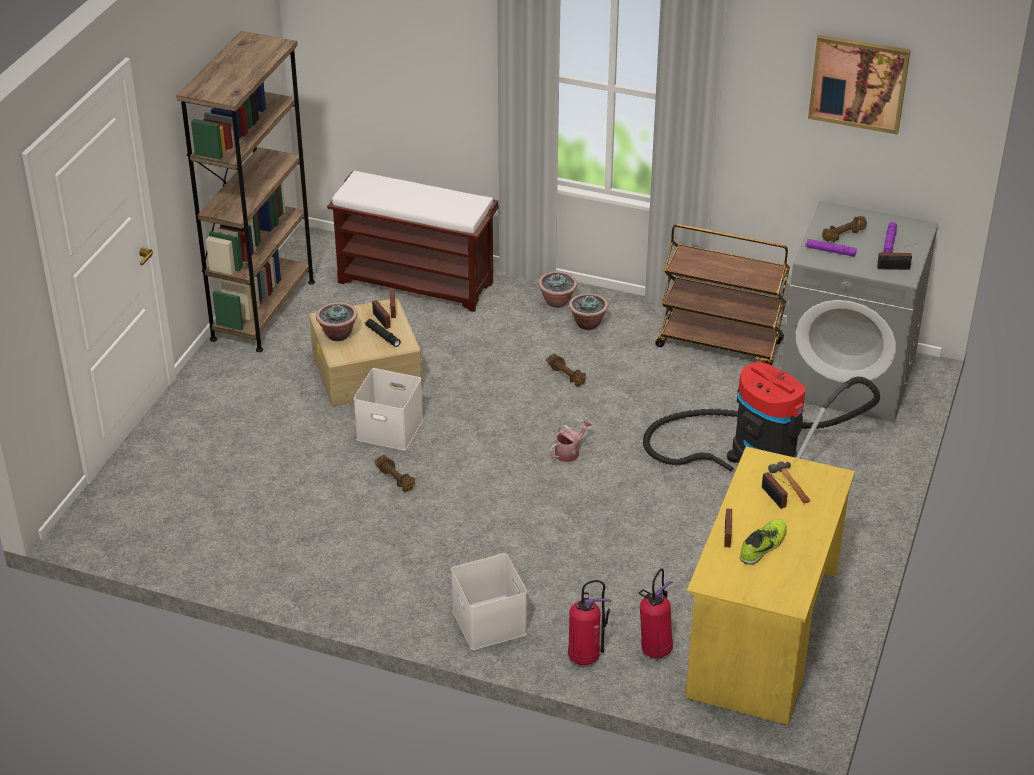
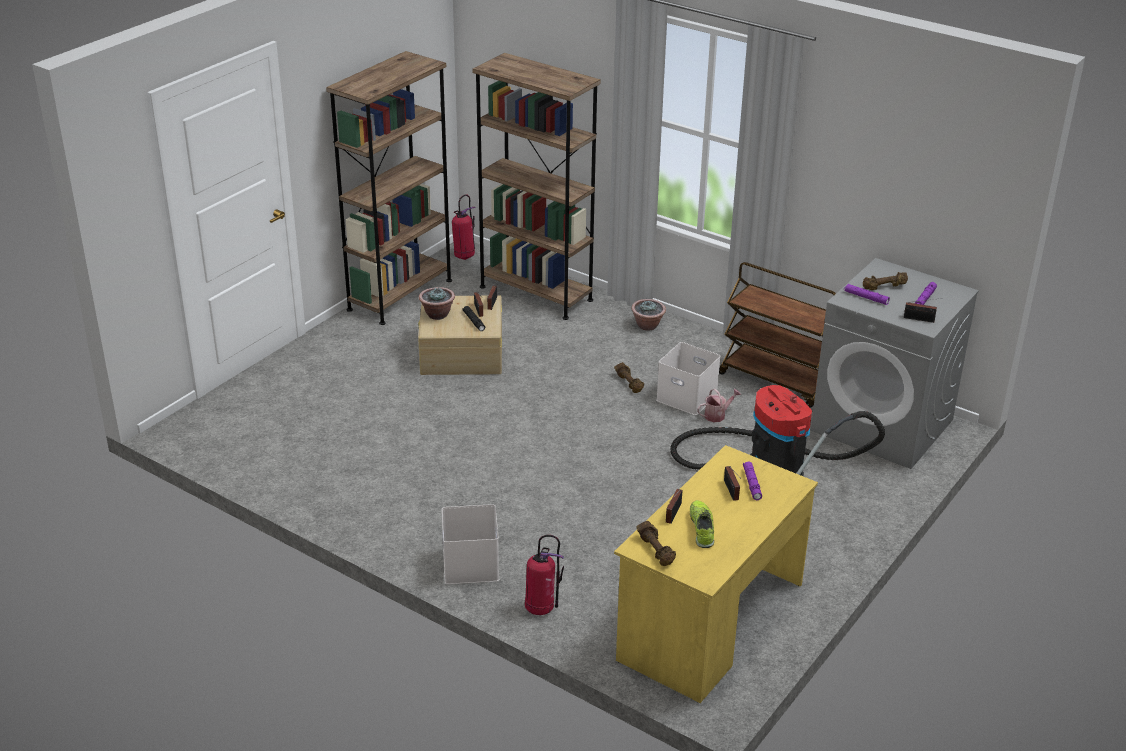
camera: 15 degrees right, 5 degrees down
(391, 429) = (461, 399): white storage box -> white storage box (688, 397)
(396, 479) = (445, 438): brown dumbbell -> brown dumbbell (656, 550)
(417, 282) = (536, 293): brown bench -> brown bookcase
(569, 452) = (604, 443): watering can -> watering can (717, 415)
(587, 324) = (666, 346): potted plant -> none
(655, 649) = (607, 615): fire extinguisher -> fire extinguisher (464, 256)
(763, 546) = (702, 528): shoe -> shoe turned 60 degrees counterclockwise
(791, 486) = (752, 484): hammer -> purple flashlight
(858, 83) = (914, 148): picture -> none

